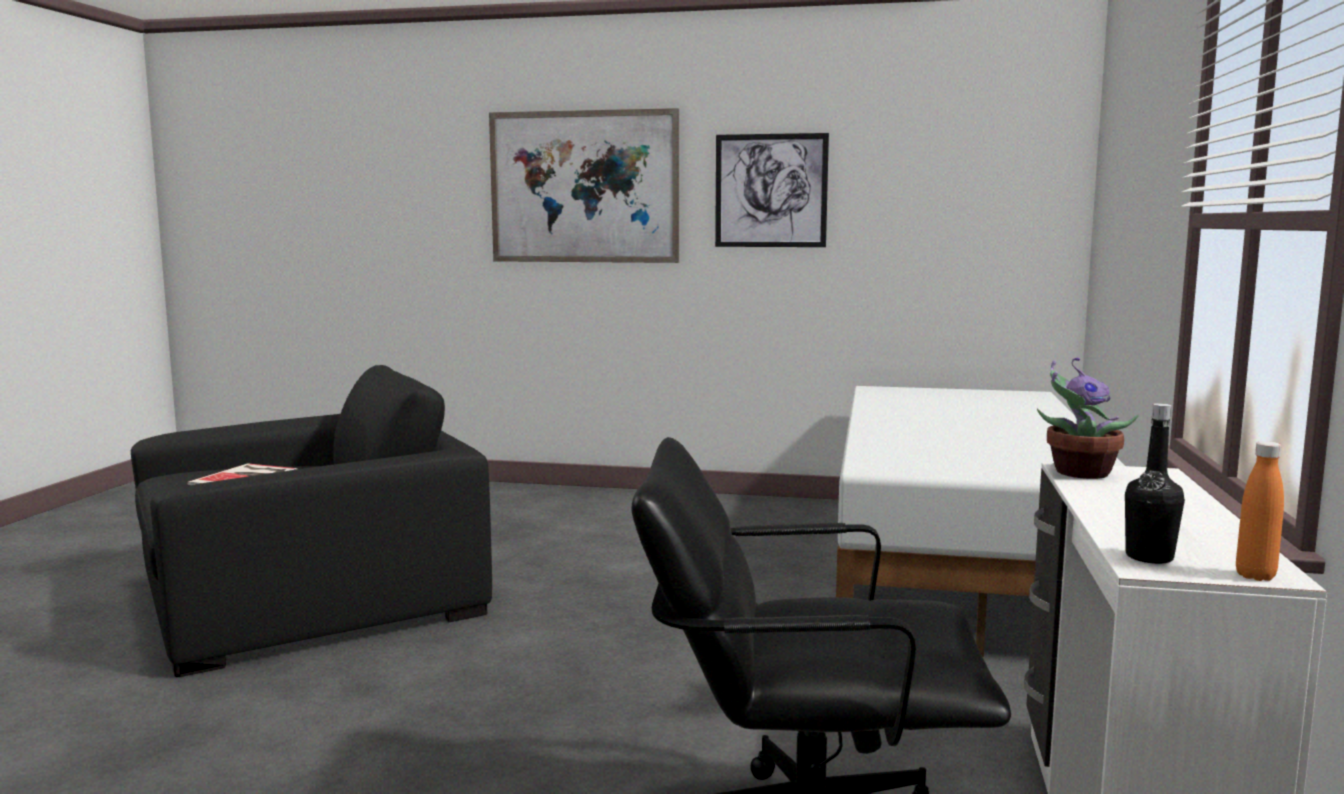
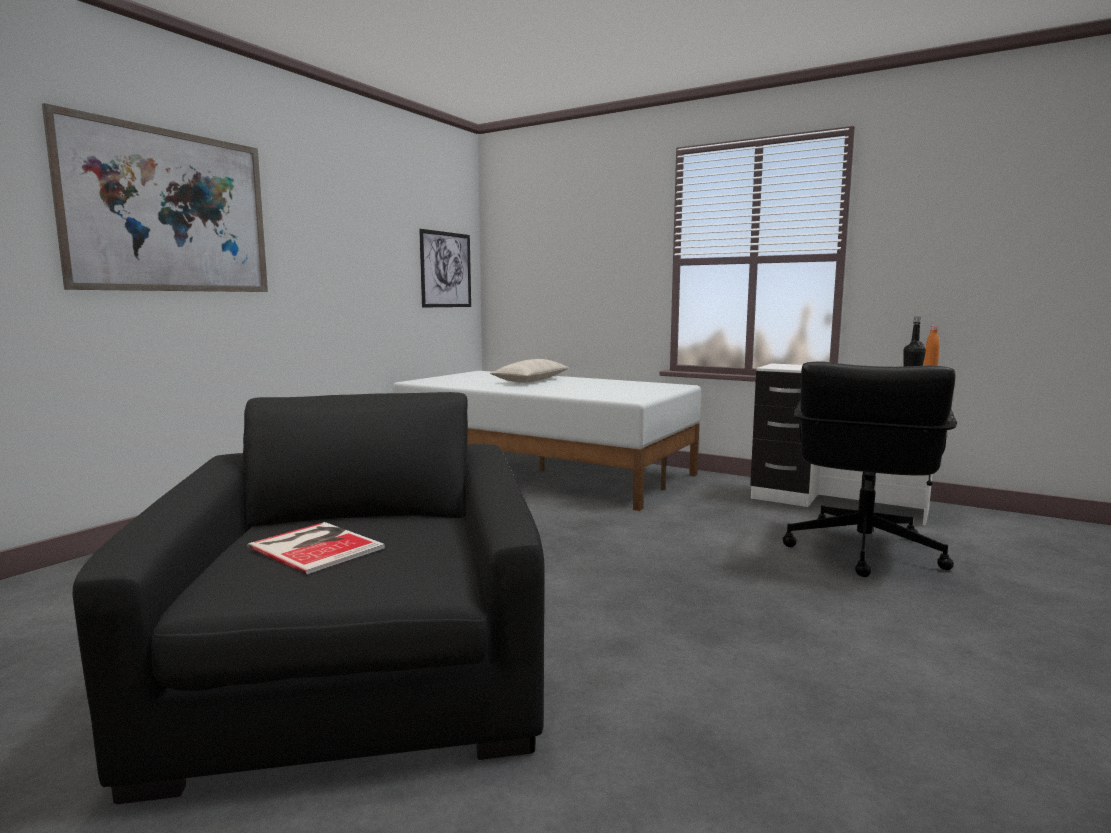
camera: 70 degrees left, 0 degrees up
(771, 191) = (328, 233): picture -> picture (446, 269)
(983, 417) = (531, 380): none -> beige pillow
(1078, 473) = (779, 367): potted plant -> none

